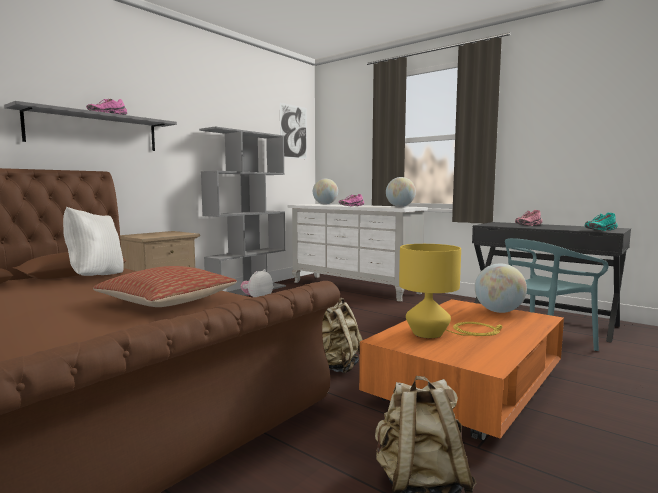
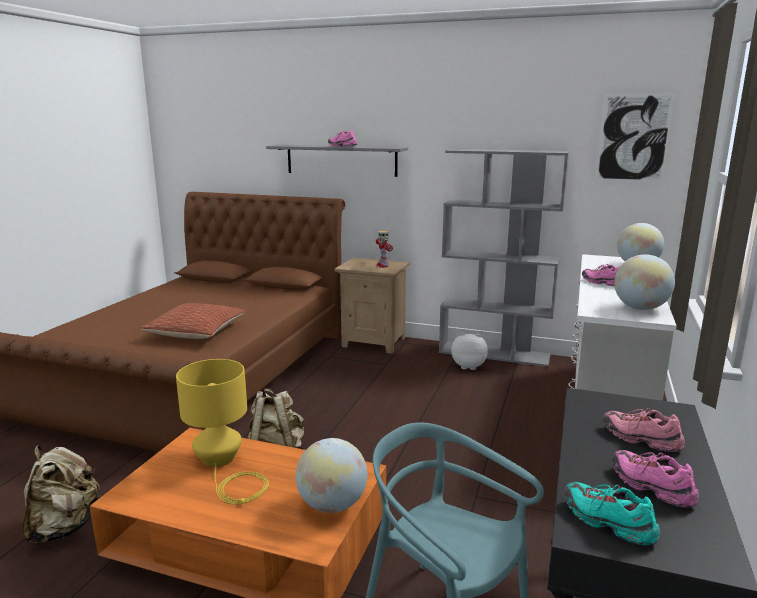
camera: 70 degrees right, 10 degrees up
(95, 276) = (274, 293): white pillow -> none
(168, 233) = (382, 265): none -> toy robot
(570, 227) = (651, 487): none -> pink shoe

